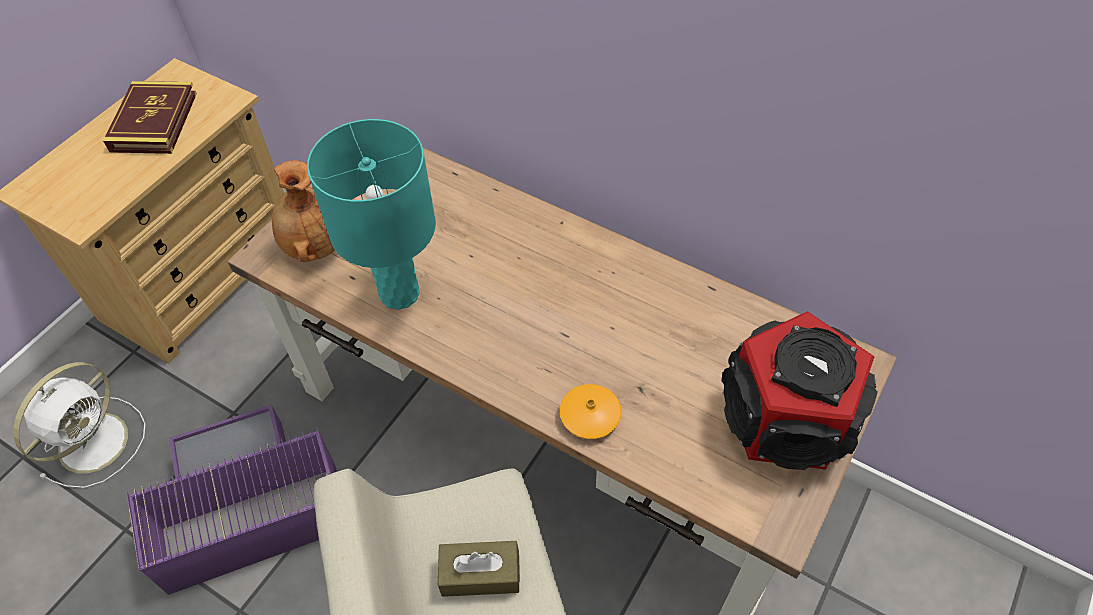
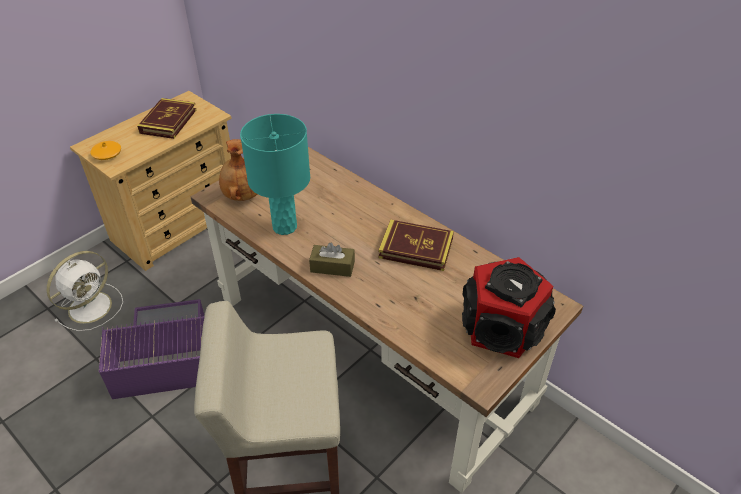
camera: 10 degrees right, 10 degrees down
(480, 574) = (293, 381): brown tissue box -> brown tissue box (332, 267)
(590, 416) = (380, 307): orange vase -> orange vase (107, 154)
(619, 298) = (416, 248): none -> book

